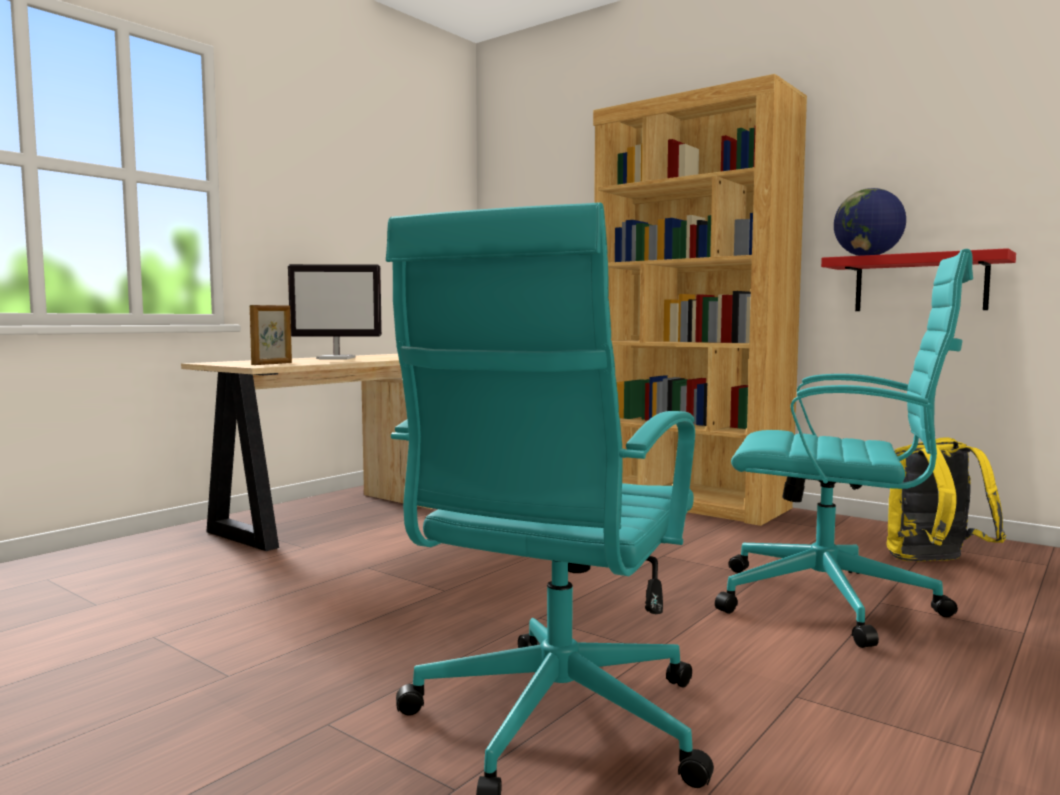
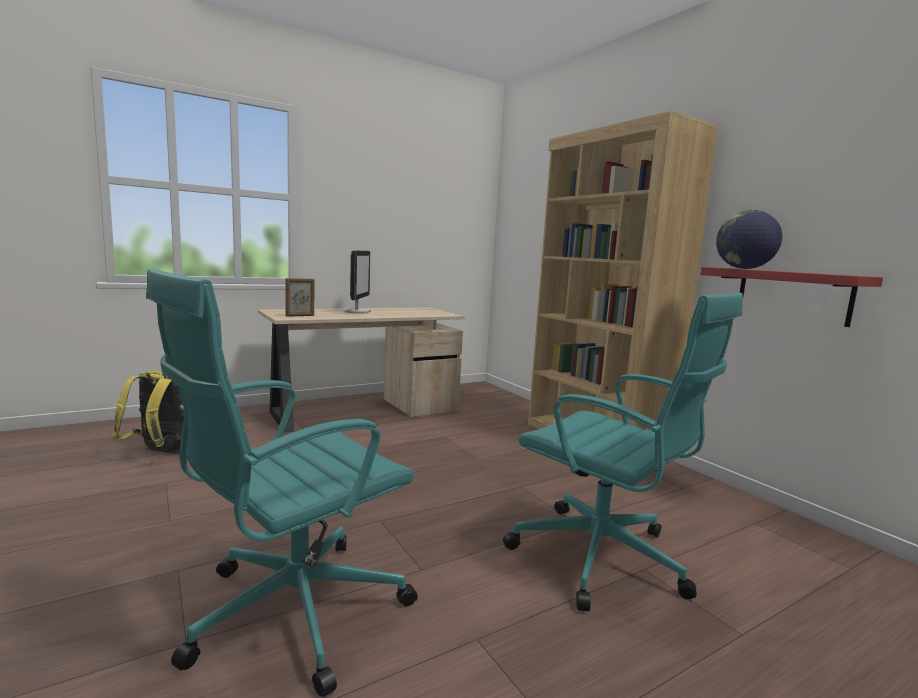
camera: 20 degrees right, 5 degrees up
(337, 358) = (357, 312): monitor -> monitor turned 105 degrees counterclockwise
(934, 563) = (737, 541): yellow backpack -> yellow backpack (162, 454)

